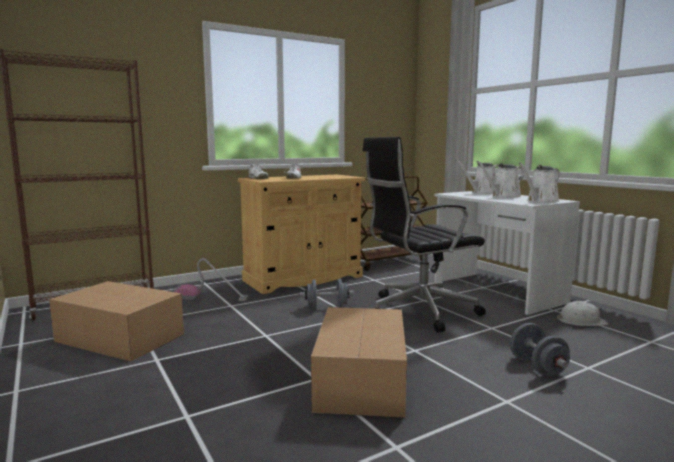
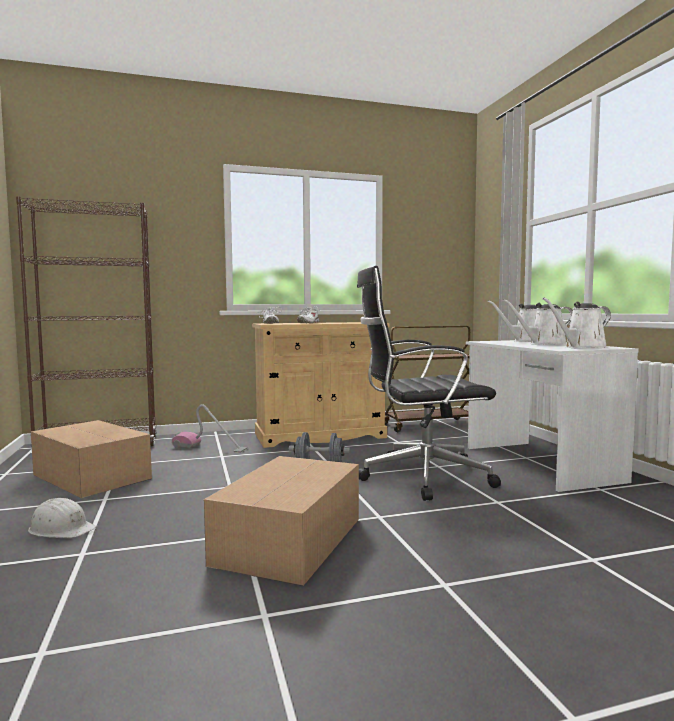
camera: 15 degrees right, 5 degrees down
(537, 367) = (520, 551): grey dumbbell -> none
(581, 321) = (629, 505): white hard hat -> white hard hat (61, 529)

